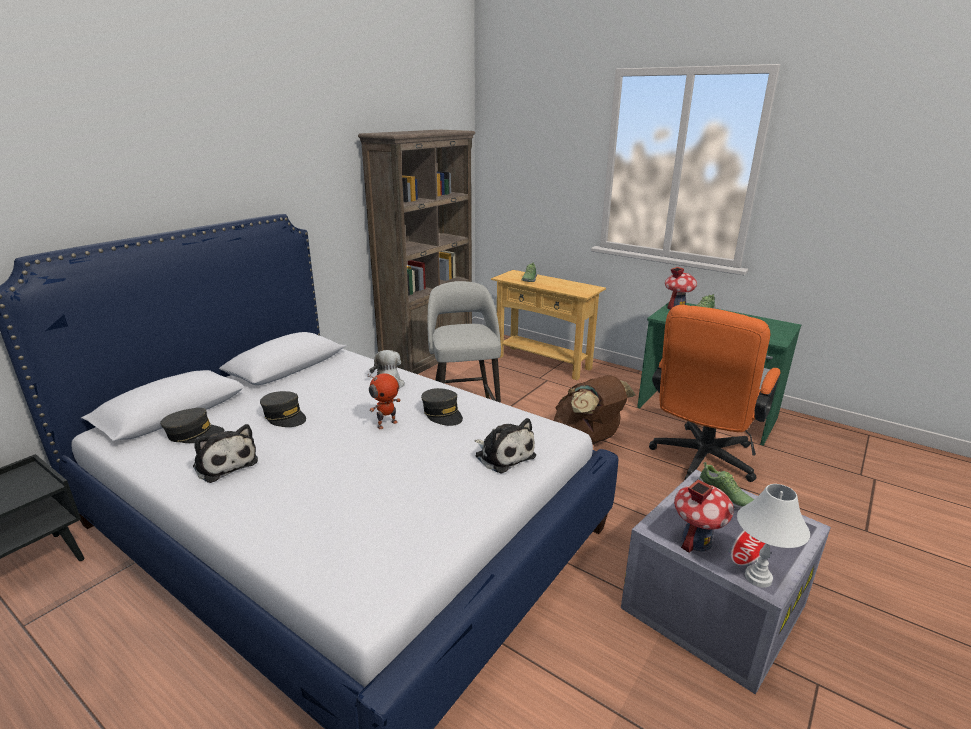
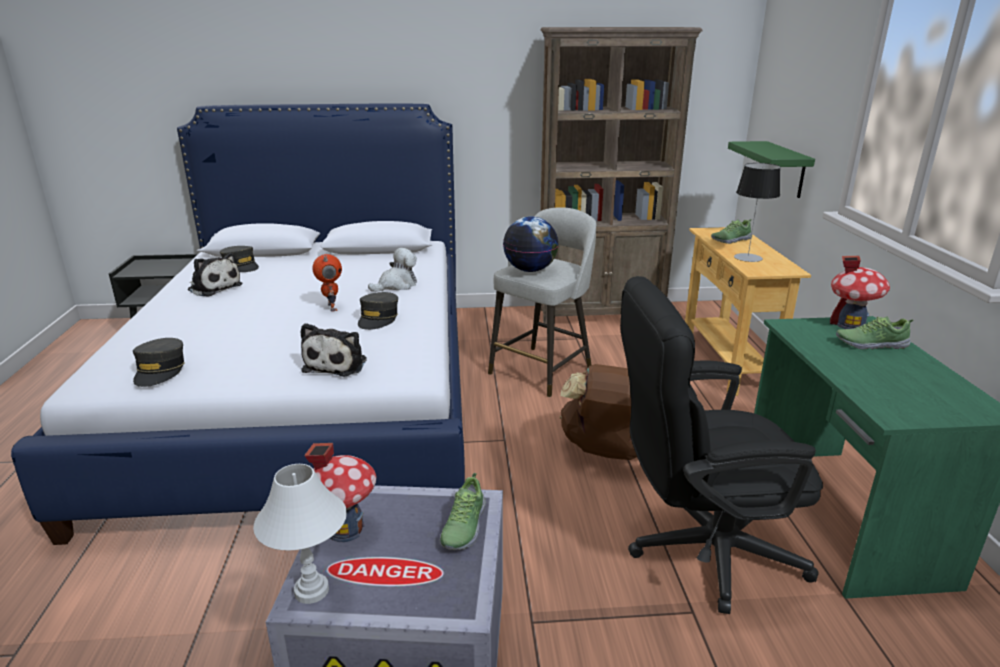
camera: 50 degrees right, 0 degrees up
(225, 463) = (214, 287): plush toy -> plush toy turned 60 degrees counterclockwise
(284, 416) = (297, 276): grey cap -> grey cap (160, 371)
(386, 424) = (331, 307): toy robot -> toy robot turned 120 degrees counterclockwise
(463, 337) = (530, 270): none -> globe
(533, 225) = (786, 169): none -> green shelf
(562, 287) = (747, 257): none -> table lamp
(700, 461) = (699, 550): orange office chair -> black office chair

